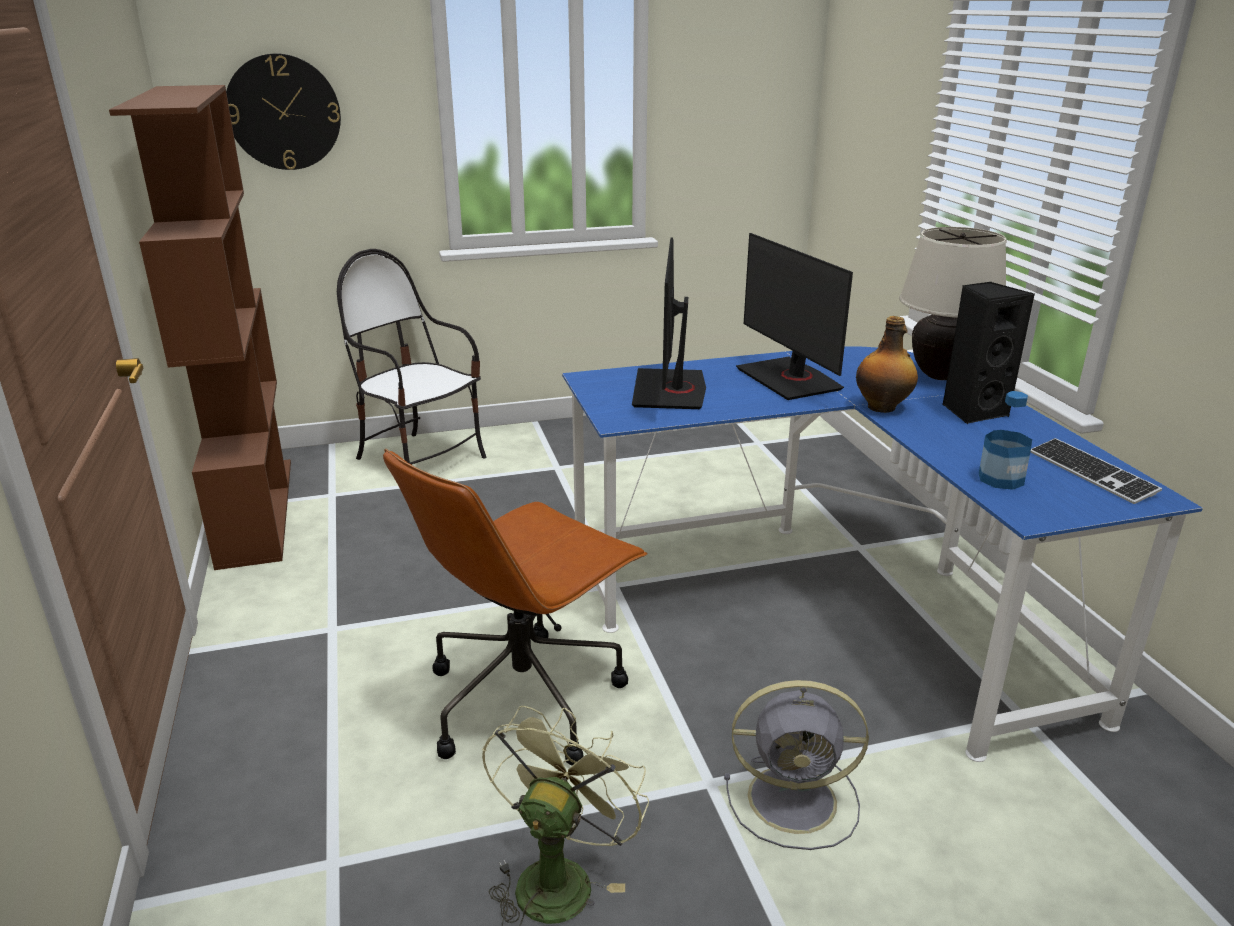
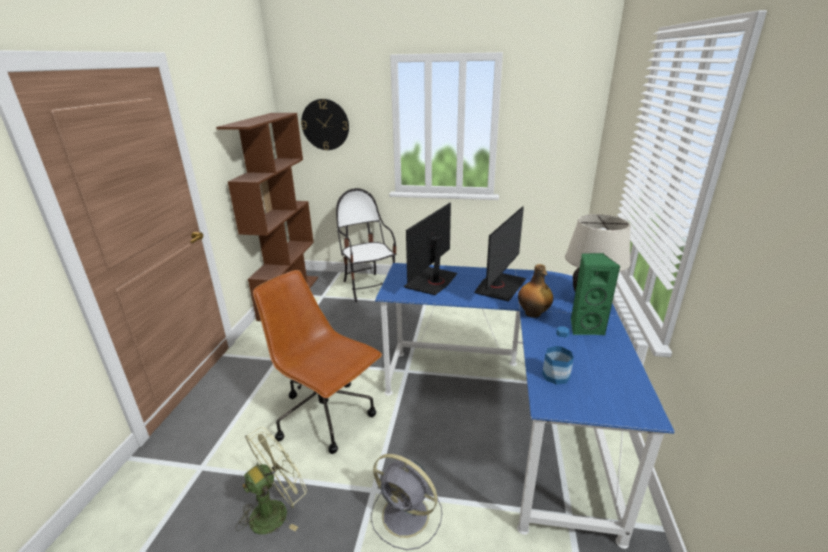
camera: 25 degrees right, 0 degrees up
(526, 697) = (327, 416): brown office chair -> brown office chair turned 60 degrees clockwise
(789, 379) = (499, 286): monitor -> monitor turned 150 degrees counterclockwise
(972, 411) = (585, 327): black speaker -> green speaker
(1091, 473) = (619, 386): keyboard -> none

